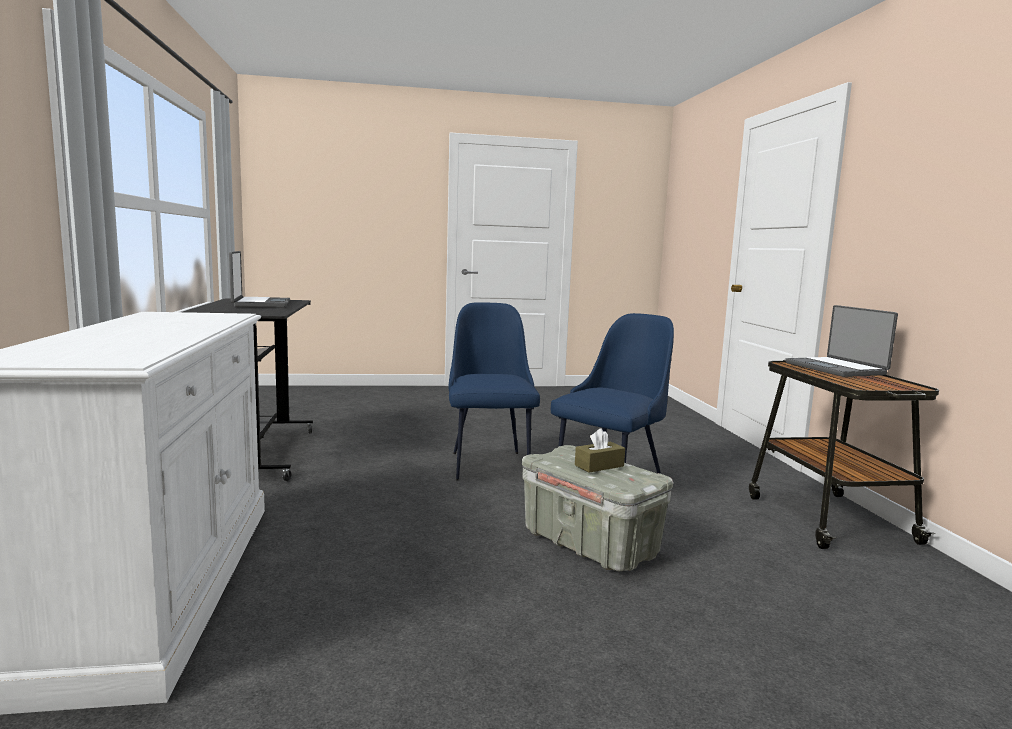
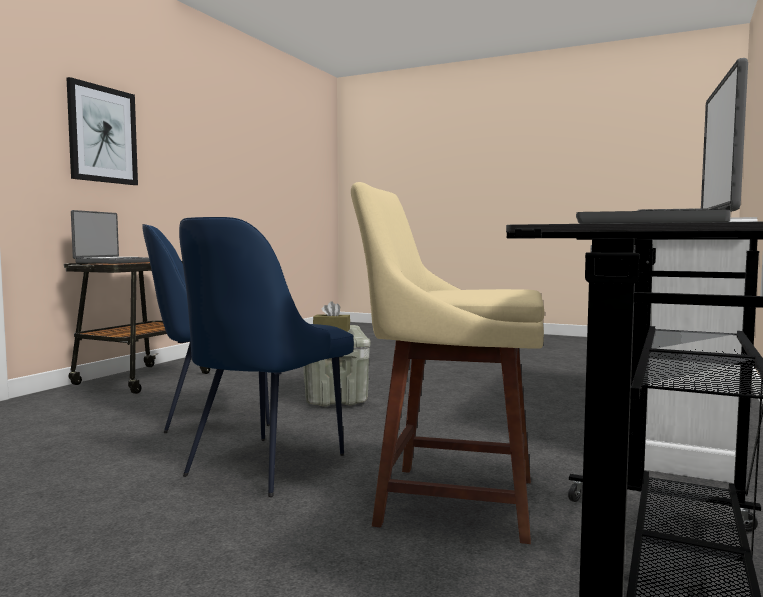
camera: 145 degrees left, 5 degrees down
(361, 468) = (448, 499): none -> beige stool
(929, 207) = (102, 134): none -> picture

